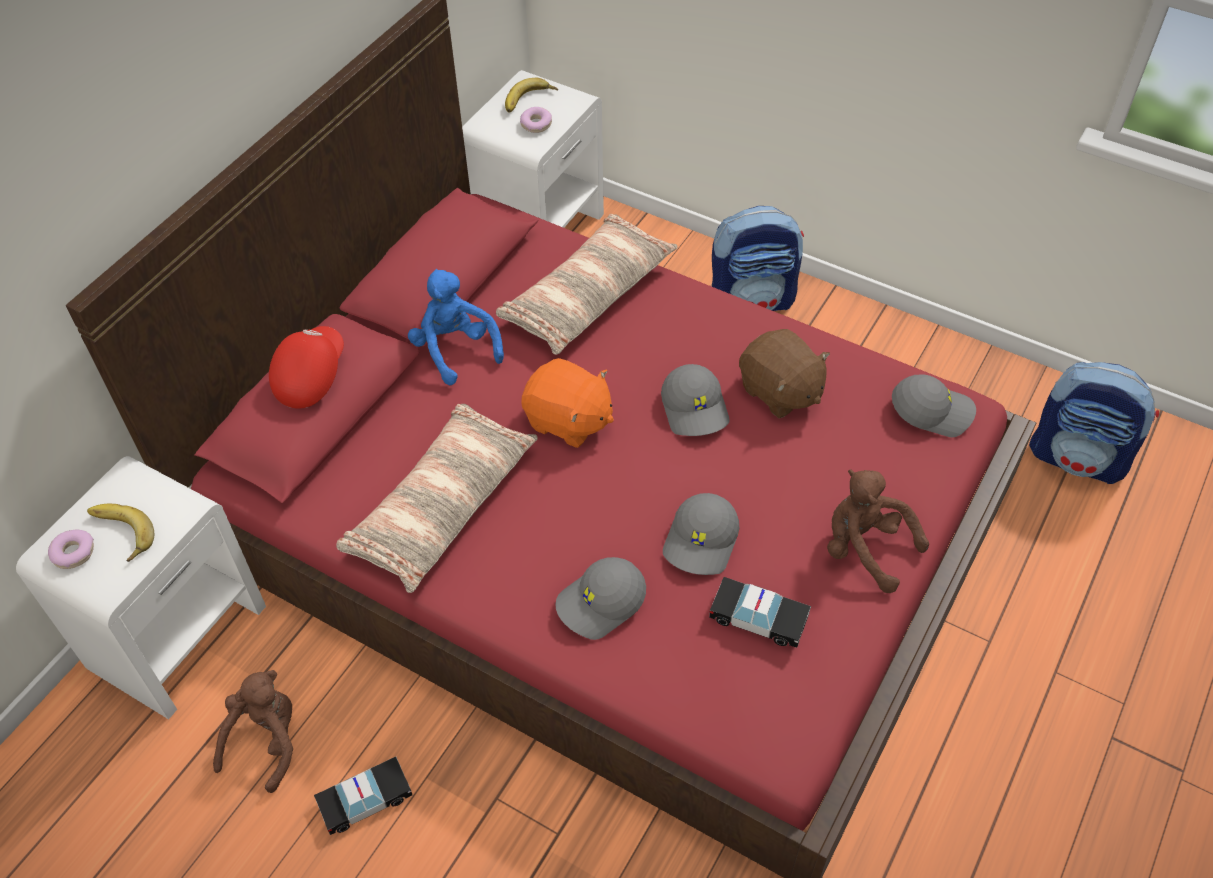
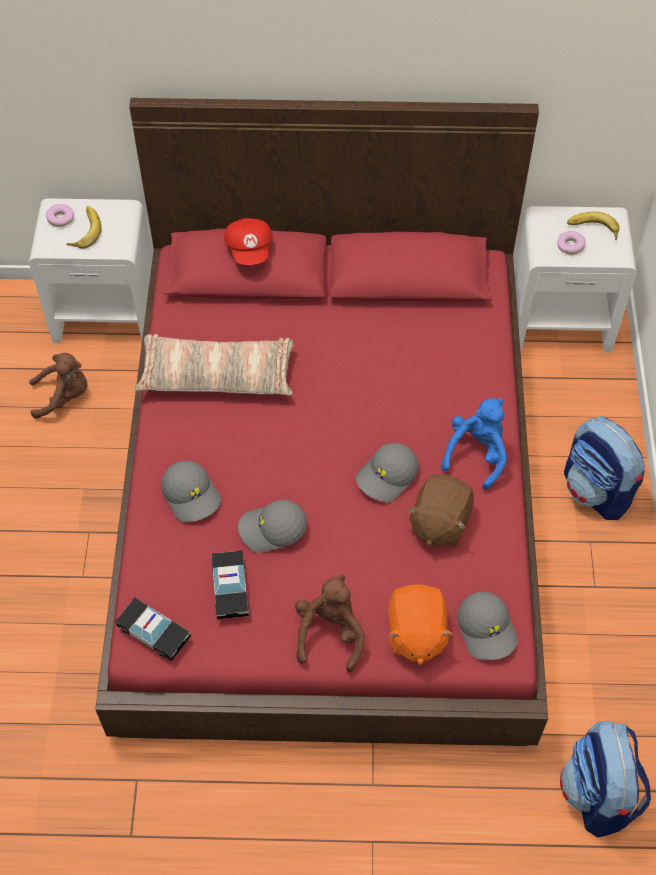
camera: 60 degrees right, 5 degrees up
(310, 376) = (250, 249): red cap -> red cap turned 90 degrees clockwise
(365, 800) = (53, 465): toy car -> toy car (154, 633)
(455, 349) = (347, 316): blue plush toy -> blue plush toy (477, 454)
(568, 421) = (328, 408): orange plush toy -> orange plush toy (415, 633)
(587, 295) = (449, 365): pillow -> none
(601, 604) = (192, 495): grey cap -> grey cap turned 150 degrees counterclockwise

